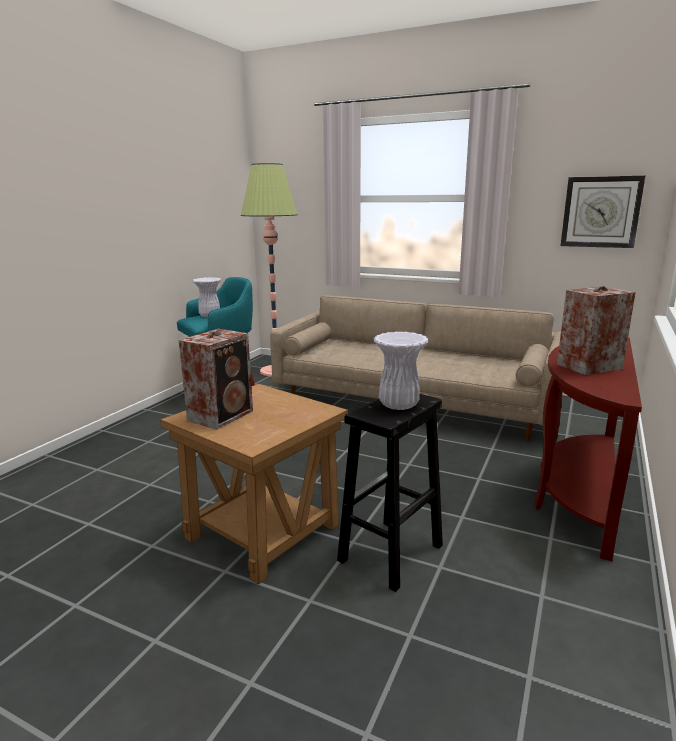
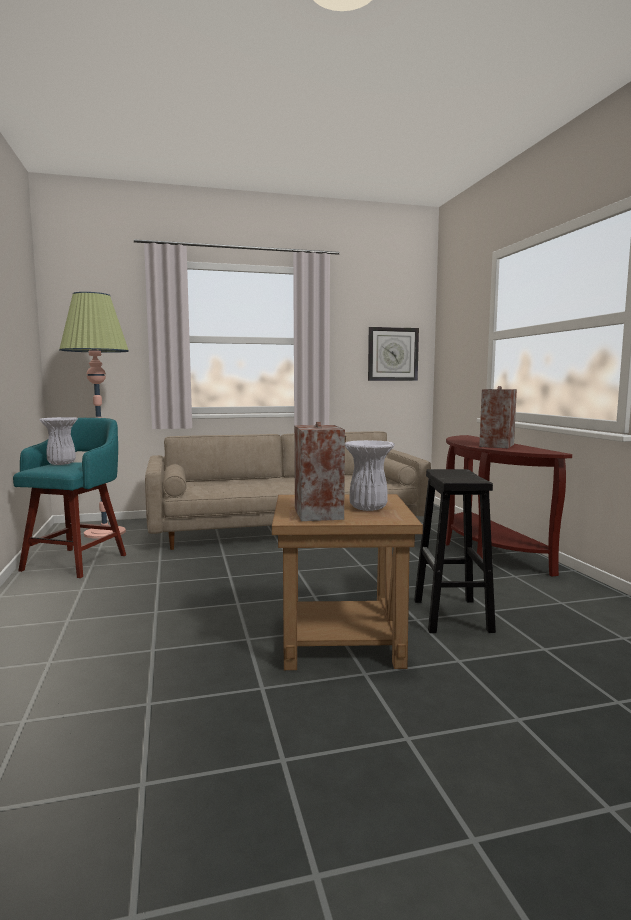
camera: 40 degrees left, 10 degrees down
(399, 405) = (457, 474): white vase -> white vase (368, 508)

